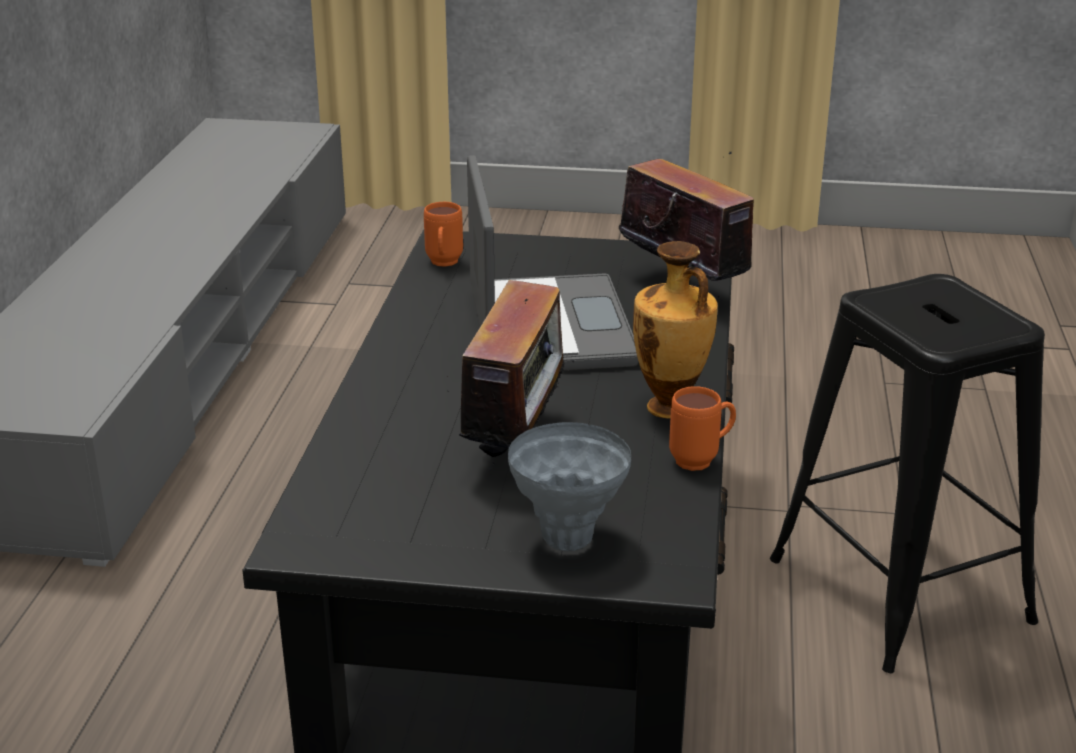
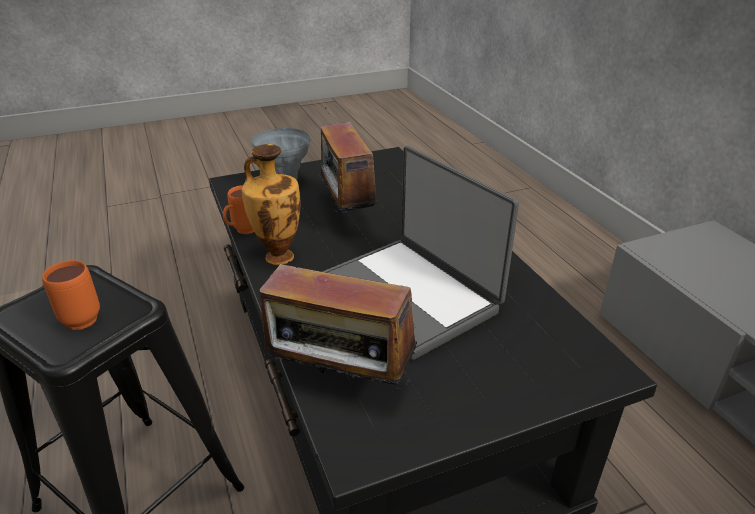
camera: 150 degrees right, 5 degrees up
(443, 265) = (564, 335): orange mug -> orange mug (81, 316)

